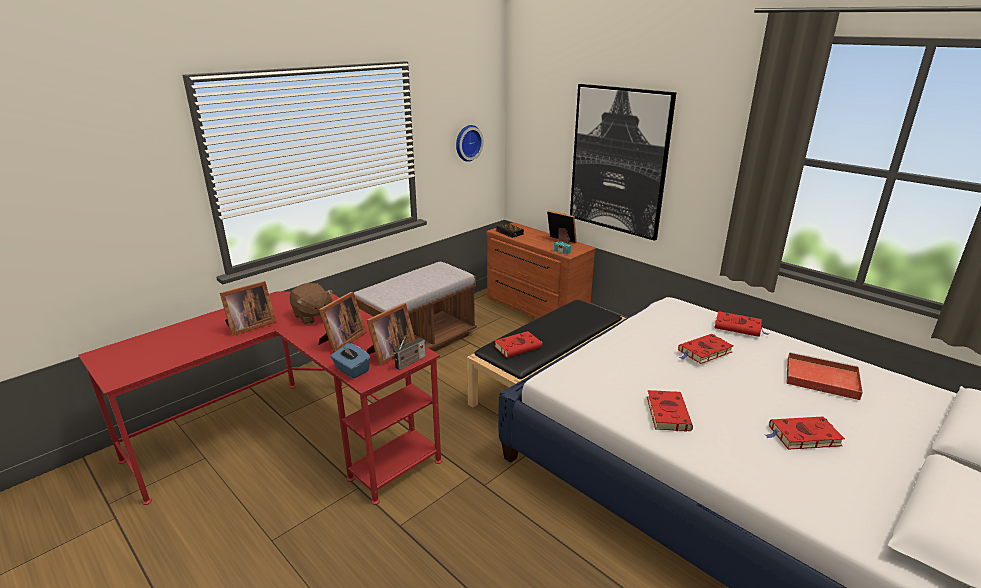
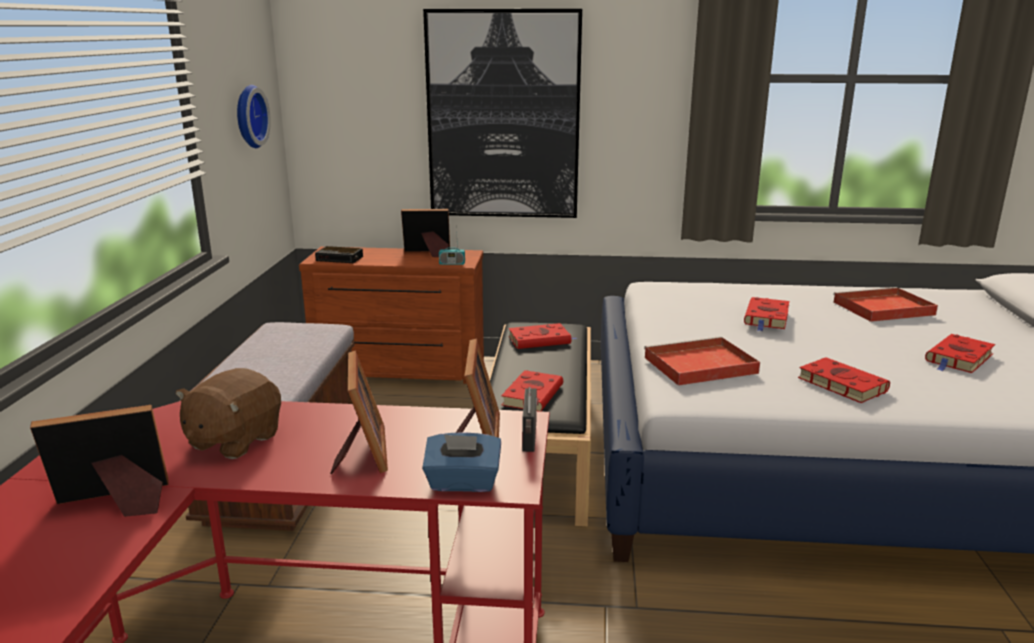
camera: 40 degrees left, 5 degrees down
(249, 326) = (117, 503): picture frame -> picture frame turned 120 degrees counterclockwise
(312, 316) = (233, 440): brown plush toy -> brown plush toy turned 105 degrees clockwise
(598, 364) = (698, 365): none -> red tray
(739, 327) = (751, 288): red book -> red book (541, 340)

